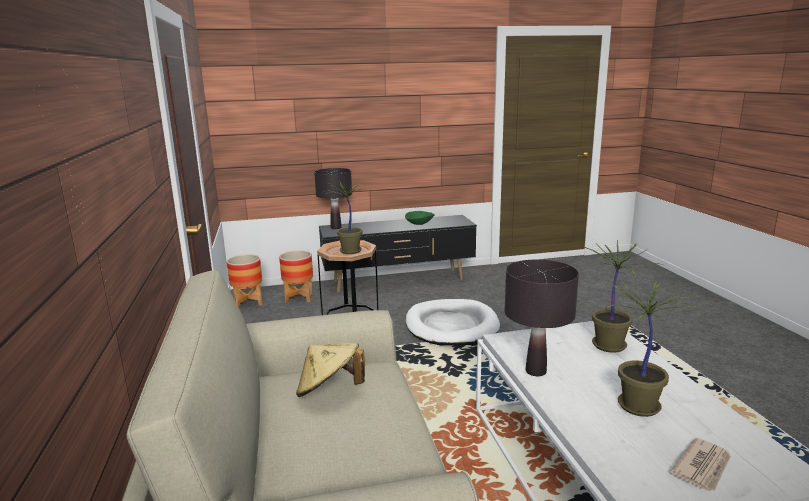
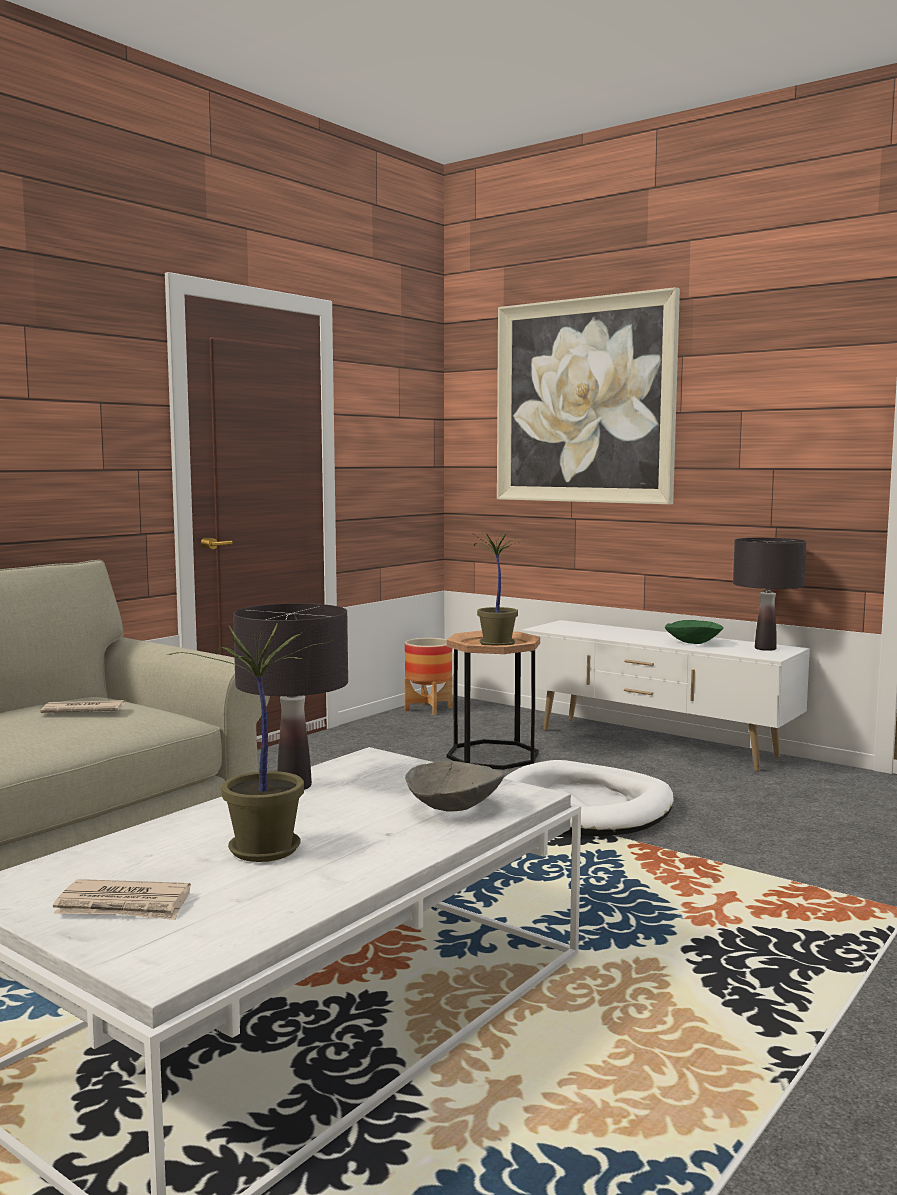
camera: 50 degrees right, 10 degrees down
(299, 298) = (488, 721): planter -> none
(322, 89) = (584, 401): none -> picture
(329, 390) = (83, 711): beige hat -> newspaper
(336, 227) = (571, 625): black table lamp -> black table lamp (765, 648)
(399, 281) = (655, 744): black tv stand -> white tv stand
(610, 346) = (454, 808): potted plant -> grey bowl

